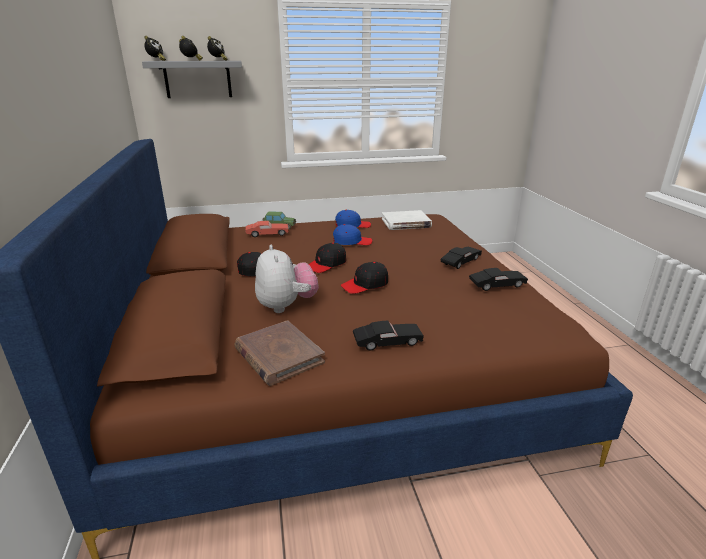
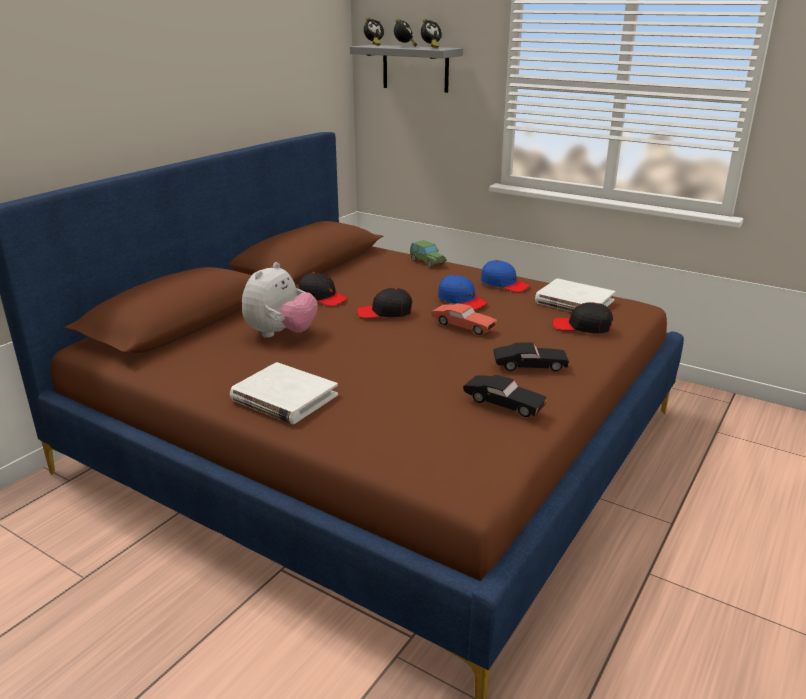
camera: 45 degrees right, 0 degrees up
(267, 234) = (397, 265): red toy car -> red toy car (463, 326)
(278, 355) = (198, 366): brown book -> none
(365, 285) = (373, 344): black cap -> black cap (582, 327)
(387, 343) = (284, 398): black toy car -> white book

